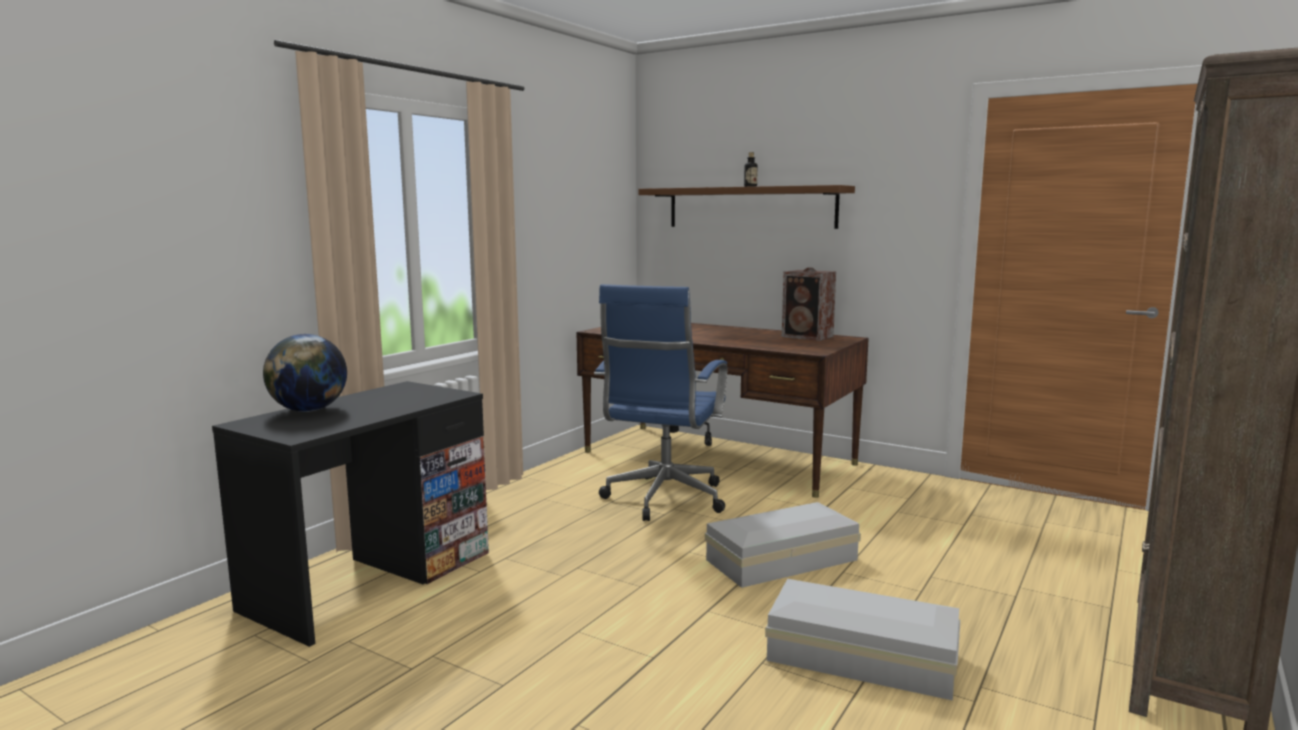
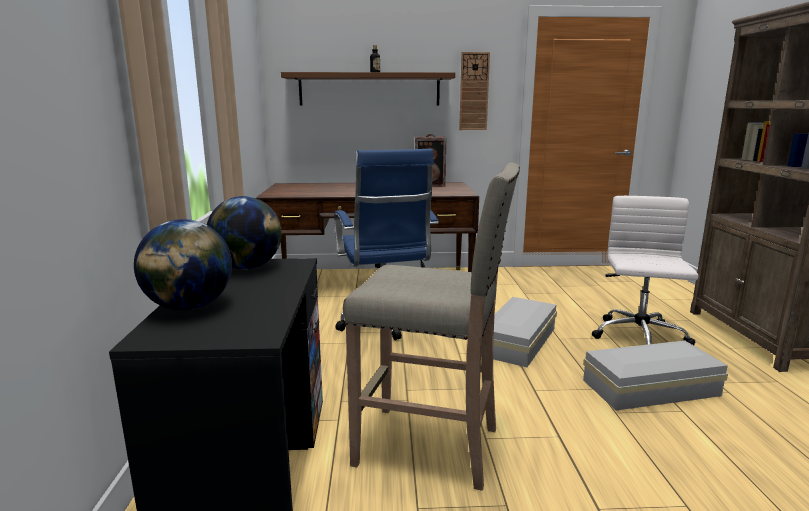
camera: 35 degrees left, 5 degrees up
(413, 391) = (247, 267): none -> globe
(518, 619) = (431, 447): none -> beige stool
(887, 209) = (474, 91): none -> wall clock
(970, 602) = (639, 337): none -> white office chair

